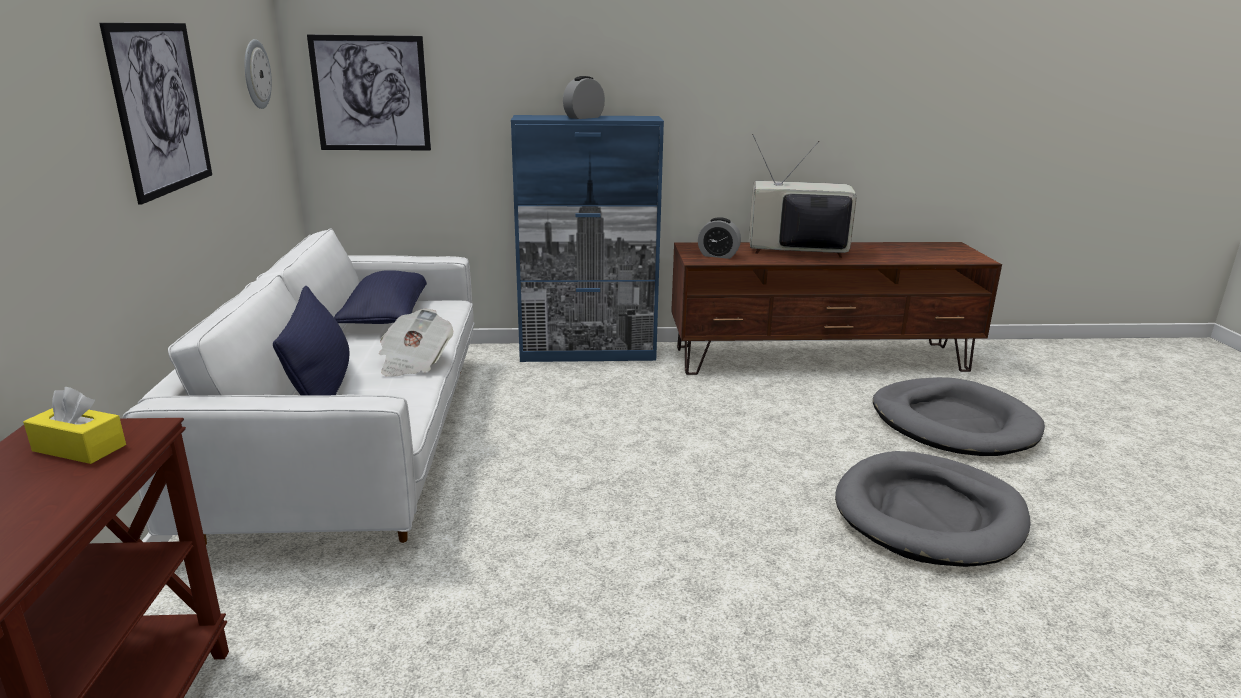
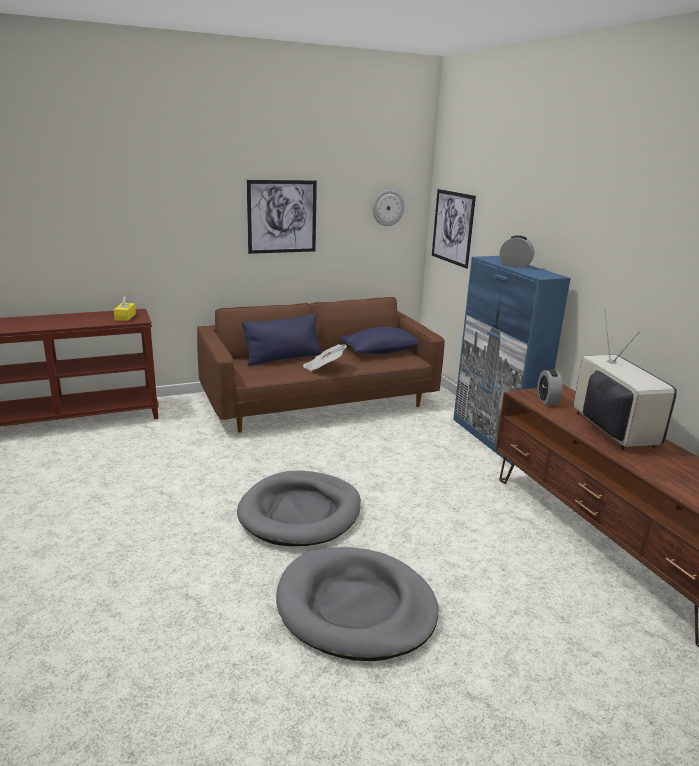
camera: 70 degrees right, 0 degrees up
(357, 441) = (319, 401): white sofa -> brown sofa
(953, 423) = (543, 631): grey dog bed -> grey dog bed (300, 512)

